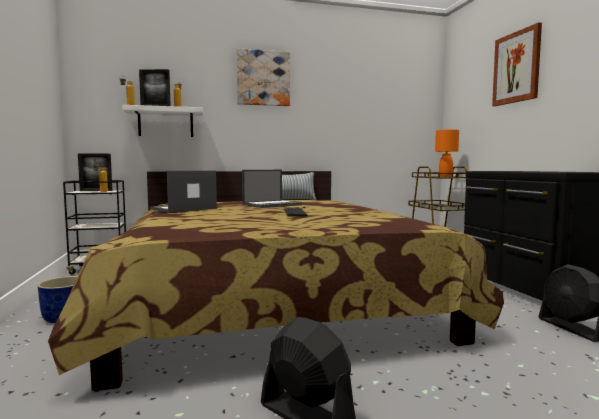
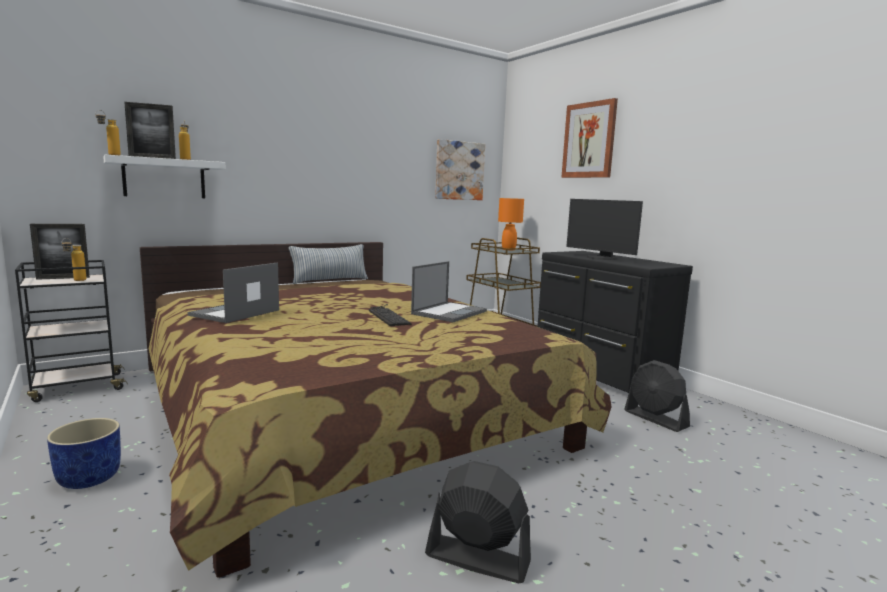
camera: 20 degrees left, 5 degrees up
(263, 78) = (299, 122): picture -> picture (459, 170)
(272, 205) = (340, 298): laptop -> laptop (449, 312)
(521, 171) = (600, 258): none -> monitor

